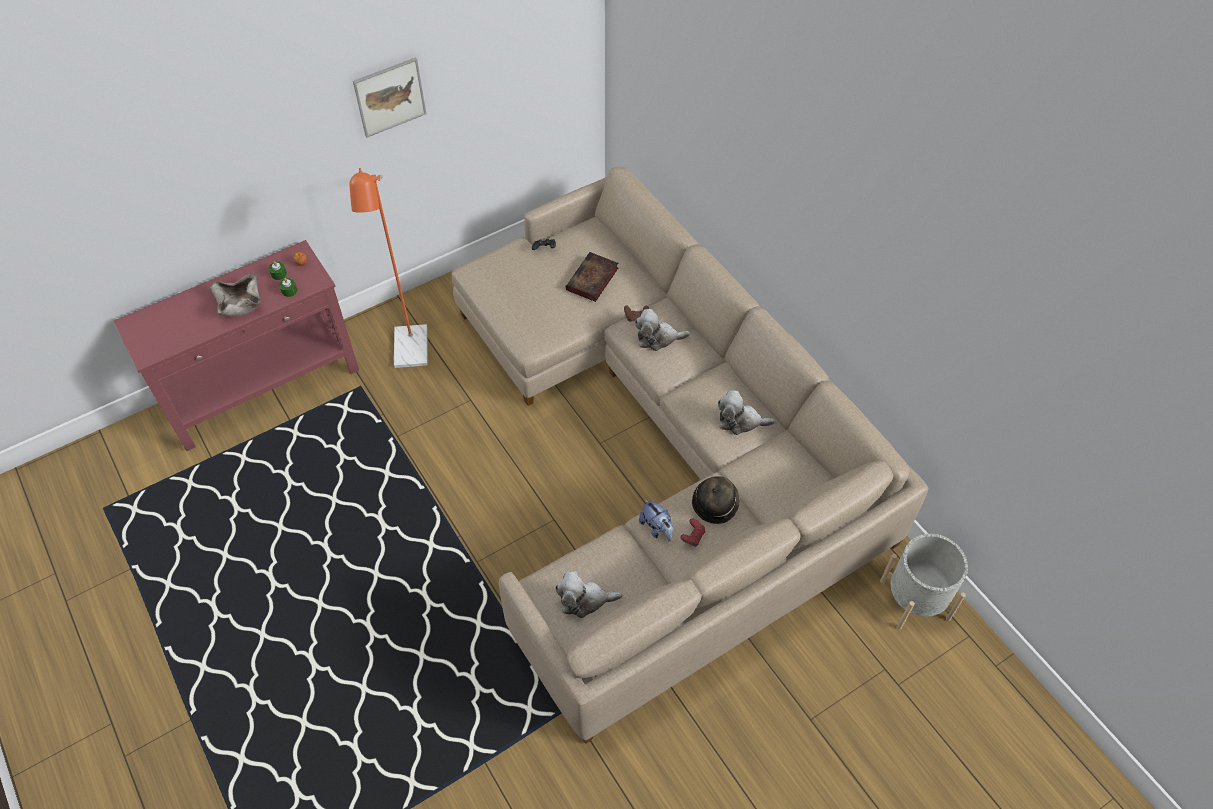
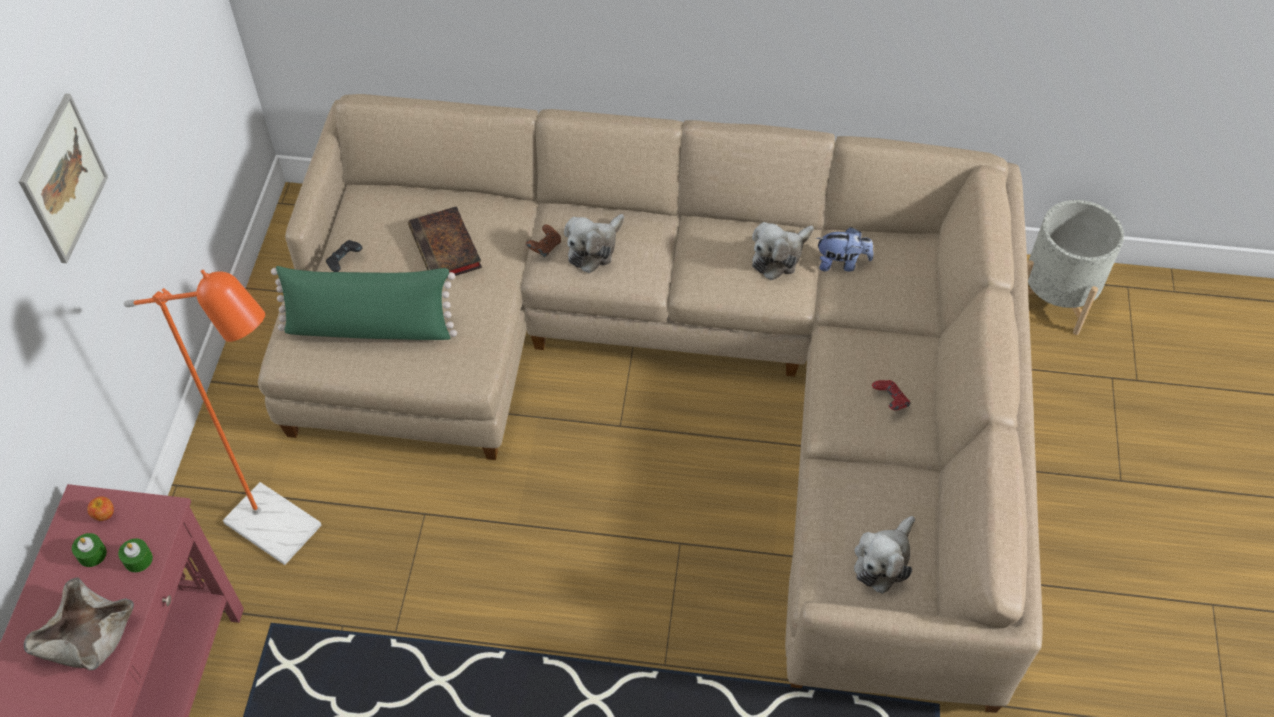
camera: 50 degrees left, 0 degrees up
(517, 287) = (370, 327): none -> green pillow
(656, 528) = (845, 428): plush toy -> plush toy (841, 263)
(715, 503) = (865, 352): hat -> none

